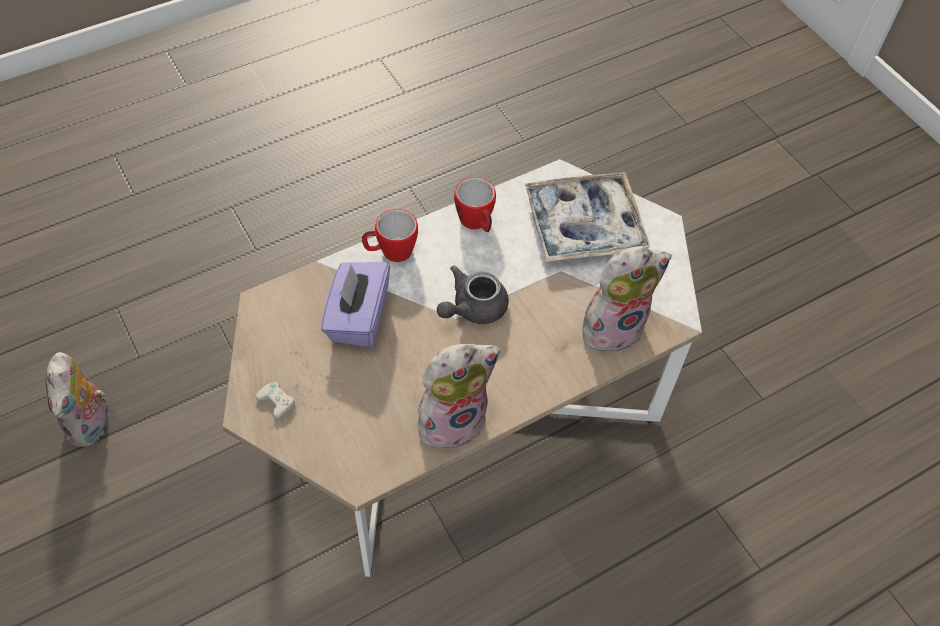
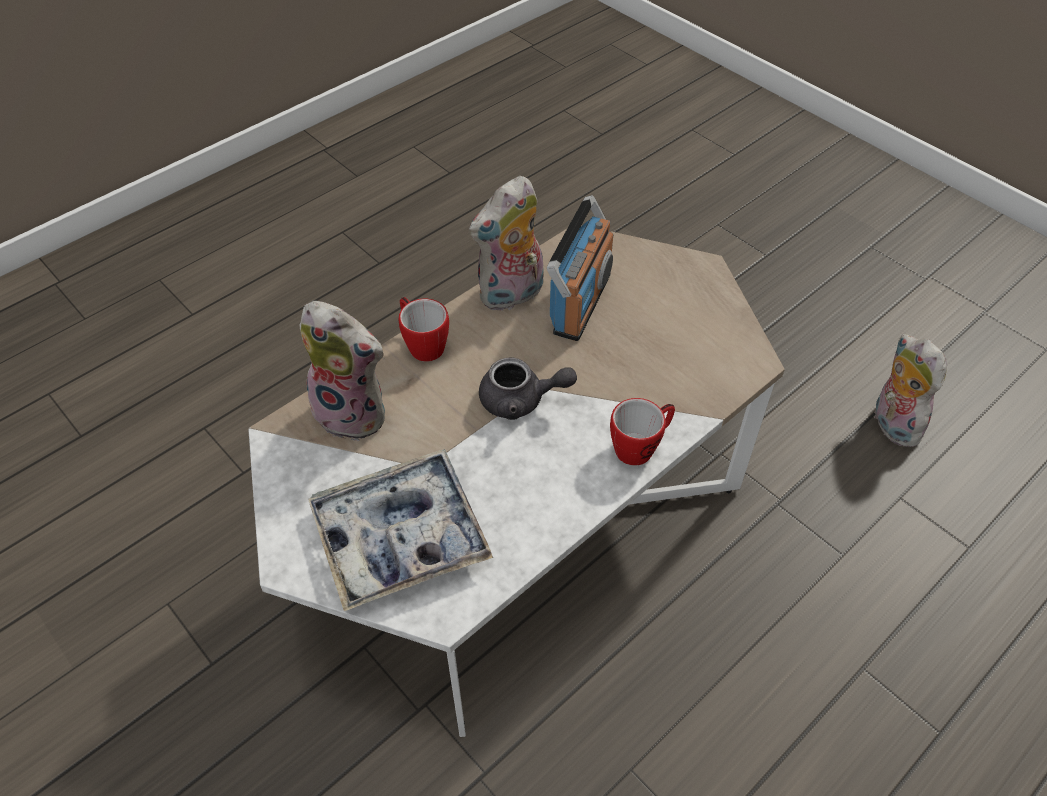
camera: 170 degrees right, 5 degrees down
(303, 387) = (666, 295): white game controller -> none
(358, 318) = (644, 366): purple tissue box -> none
(388, 396) = (580, 303): none -> radio
(472, 308) = (521, 400): grey teapot -> grey teapot turned 60 degrees clockwise
(476, 223) = (546, 508): mug -> mug (422, 344)
(613, 326) = (355, 412): plush toy -> plush toy turned 120 degrees counterclockwise

